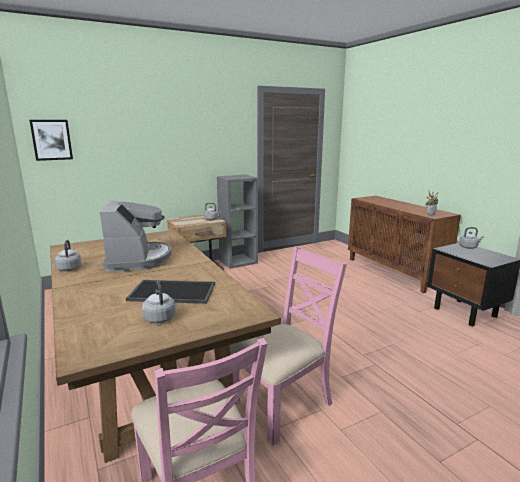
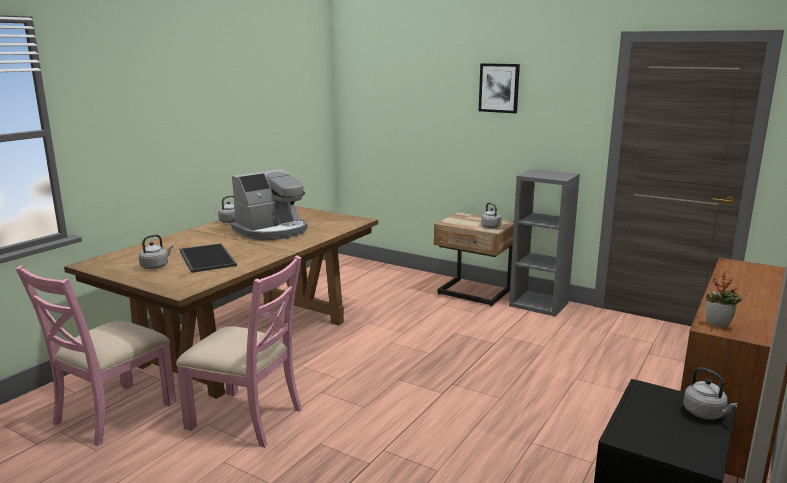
camera: 60 degrees right, 0 degrees up
(51, 140) = (359, 100): picture -> picture (499, 88)

